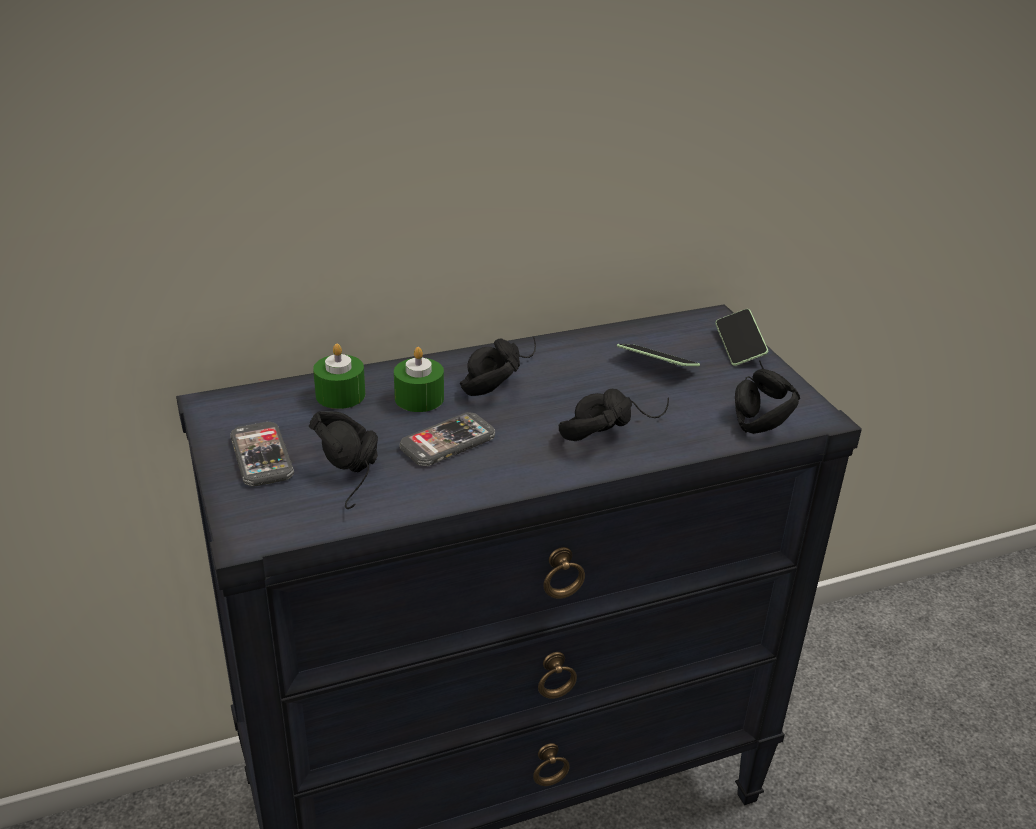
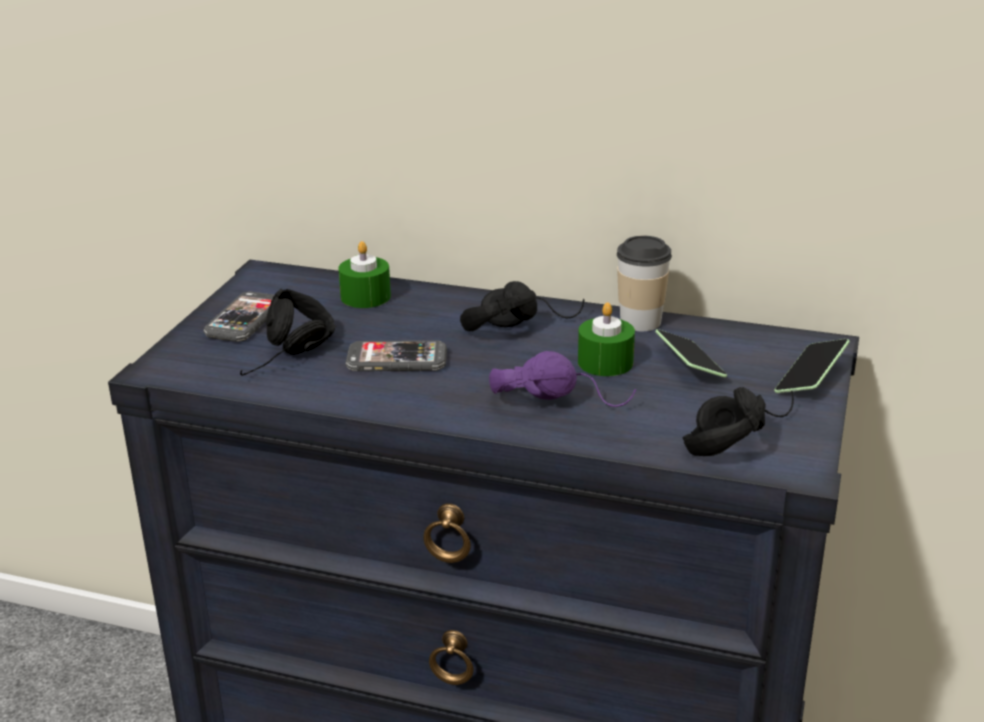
camera: 40 degrees right, 5 degrees down
(419, 398) = (424, 319): green candle -> green candle (605, 362)
(579, 342) = (640, 322): none -> cup
(610, 426) = (559, 399): black headphones -> purple headphones

